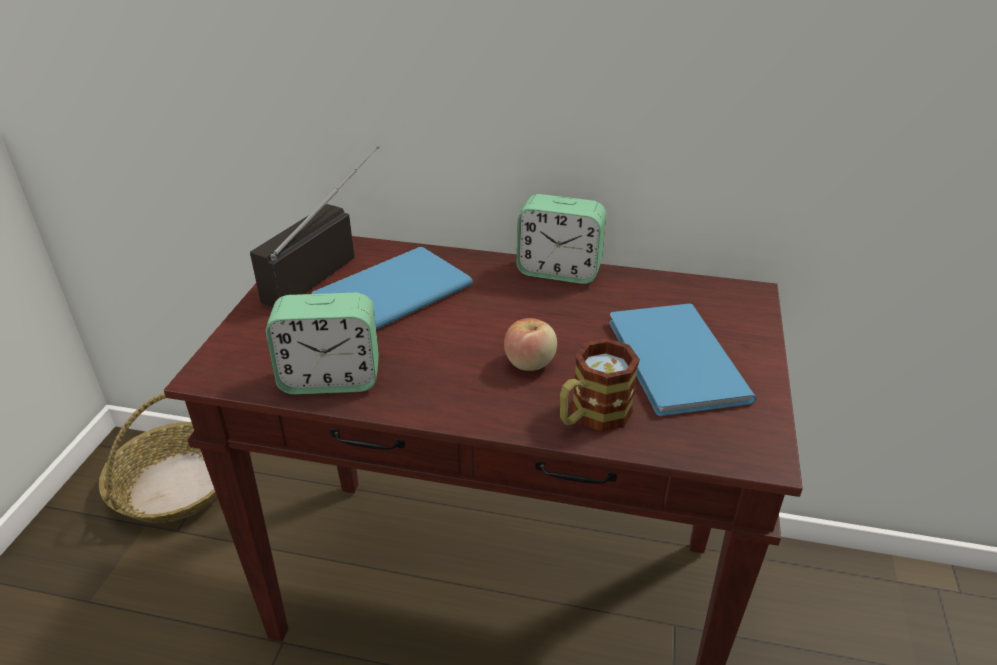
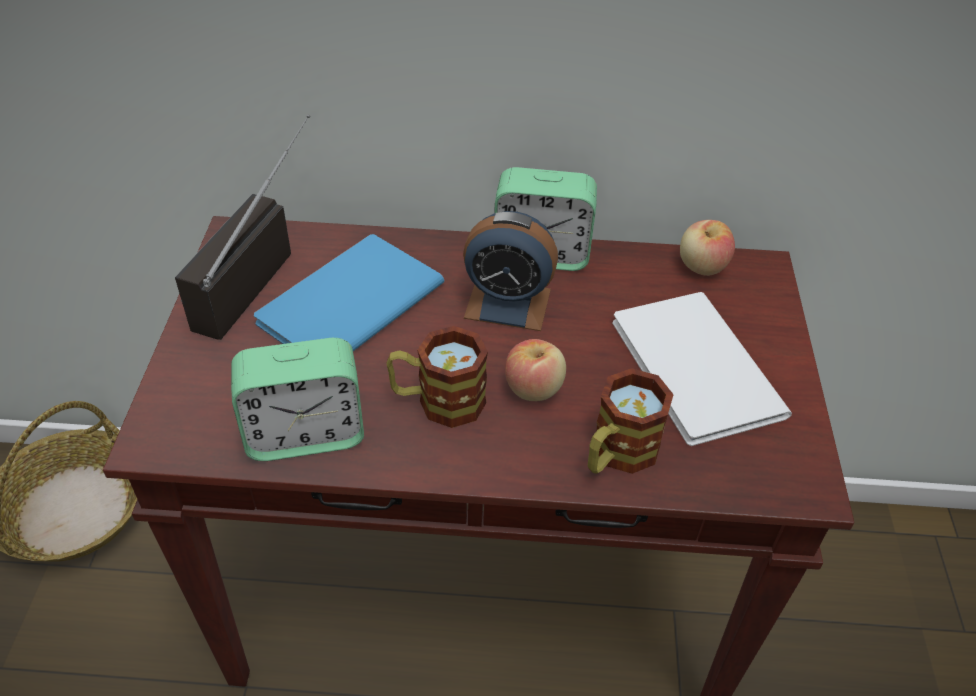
camera: 10 degrees left, 10 degrees up
(446, 365) = (437, 401): none -> mug
(522, 302) = (508, 303): none -> alarm clock
(673, 363) = (693, 372): blue book -> white book
(696, 288) = (702, 266): none -> apple

